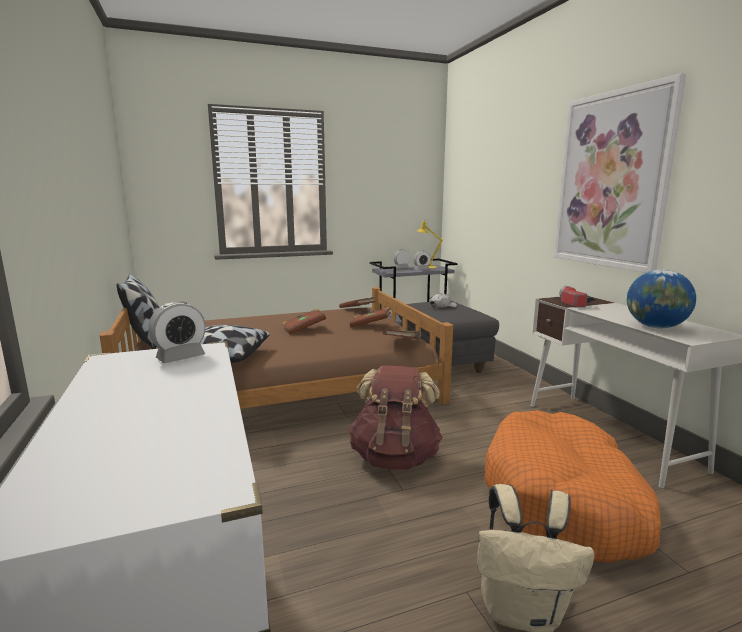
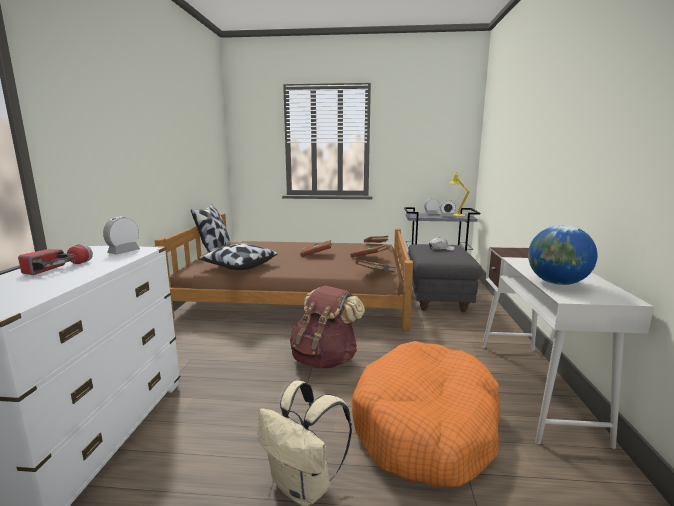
camera: 25 degrees right, 0 degrees up
(180, 357) = (124, 252): alarm clock -> alarm clock turned 135 degrees clockwise
(572, 303) = (516, 254): flashlight -> flashlight (59, 268)
(611, 180) = (574, 135): picture -> none

